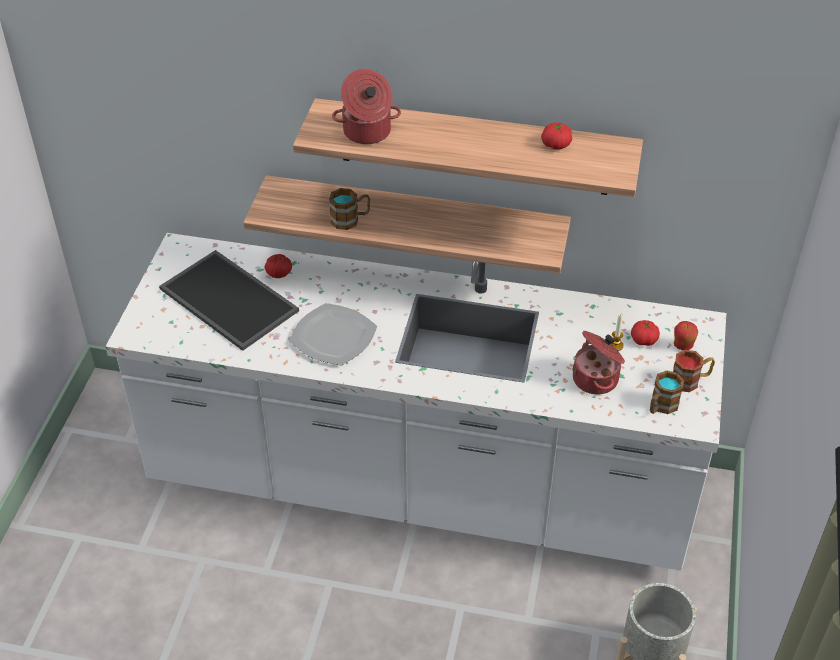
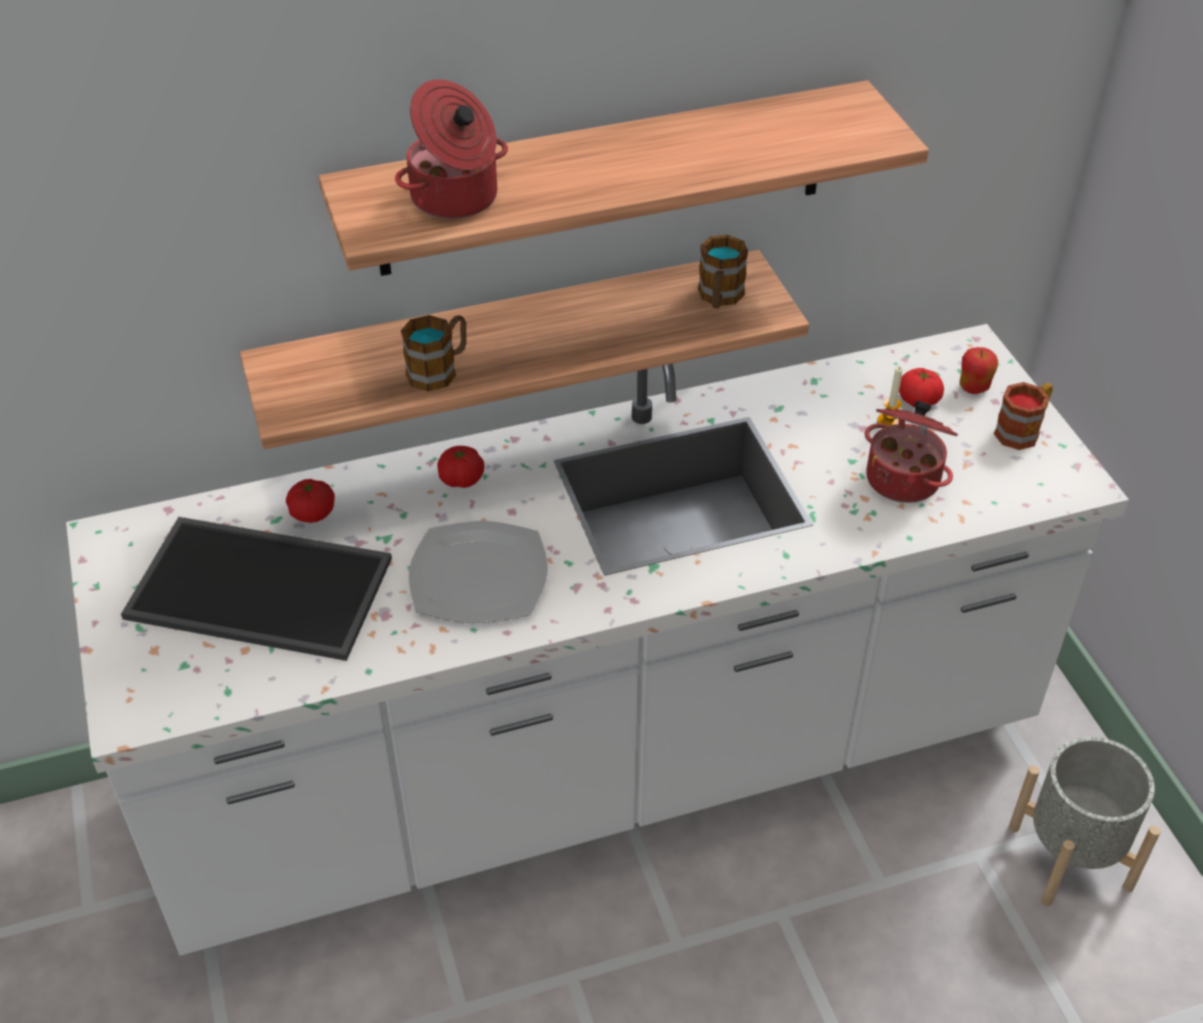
camera: 30 degrees left, 0 degrees up
(556, 145) = (759, 125): tomato -> tomato (461, 479)
(661, 406) = (1017, 481): mug -> mug (719, 298)

